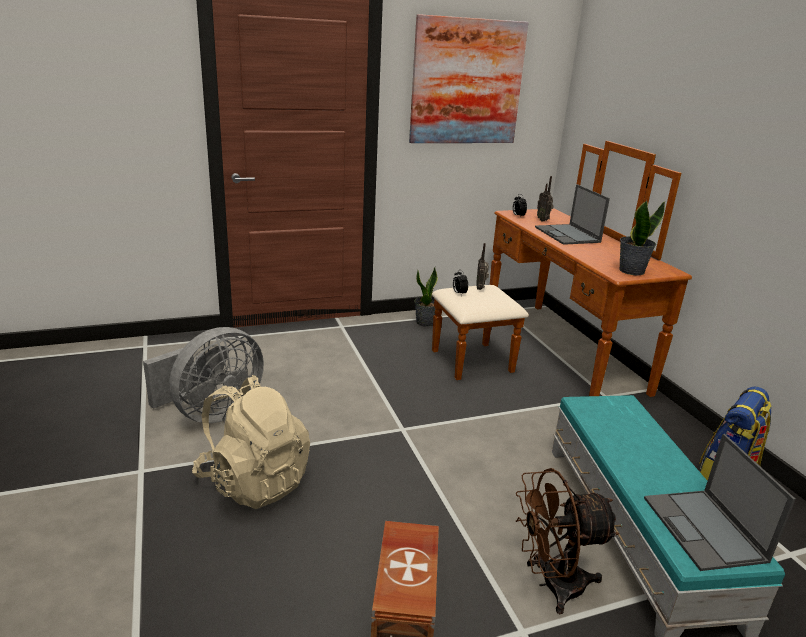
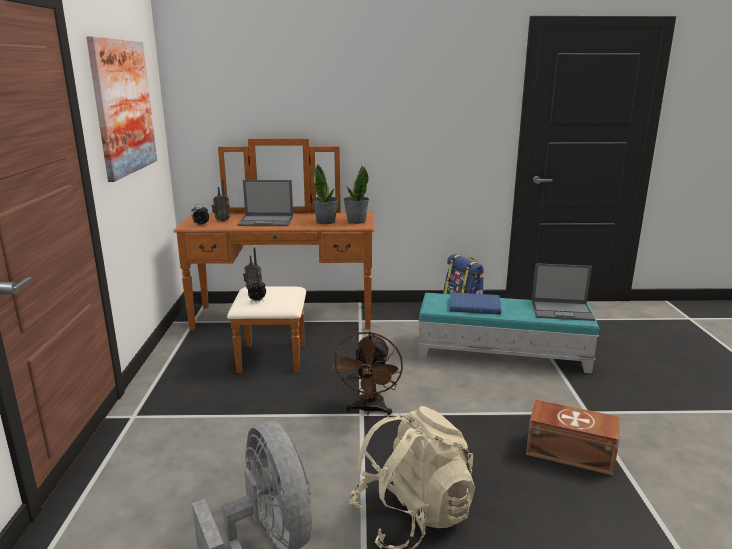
camera: 70 degrees left, 5 degrees down
(425, 322) = (177, 364): potted plant -> potted plant (326, 221)
(552, 585) = (548, 392): brown fan -> brown fan (369, 410)
(629, 437) = (474, 305): none -> blue book

